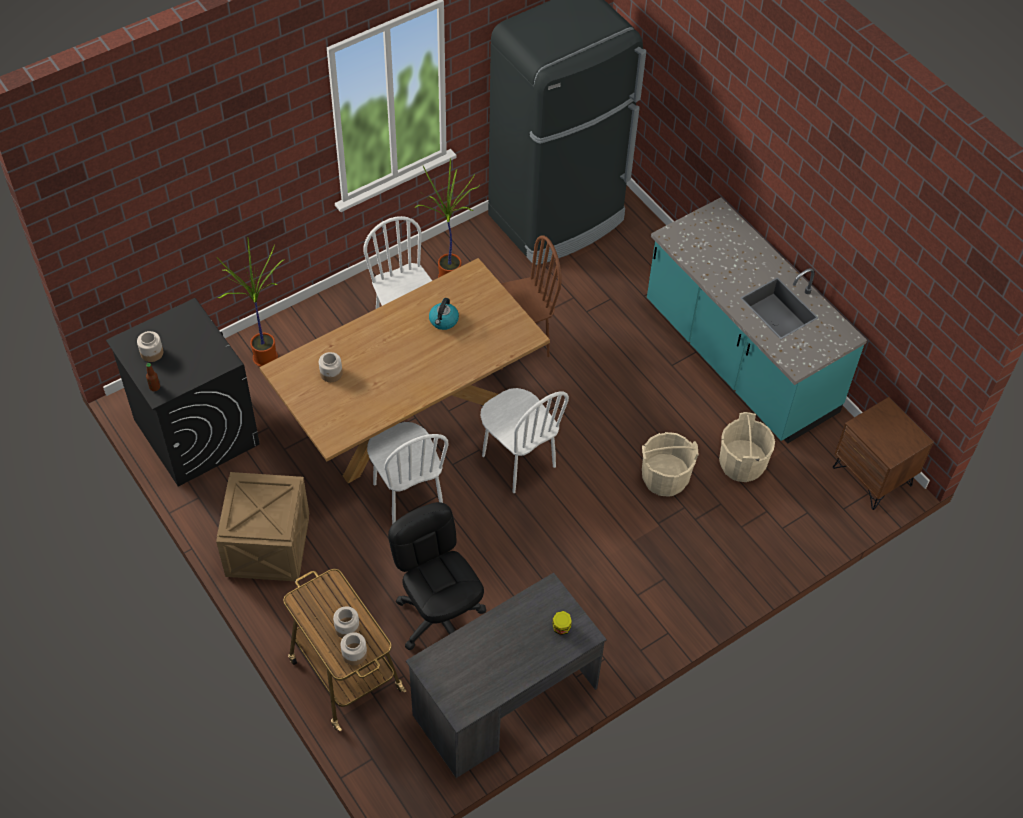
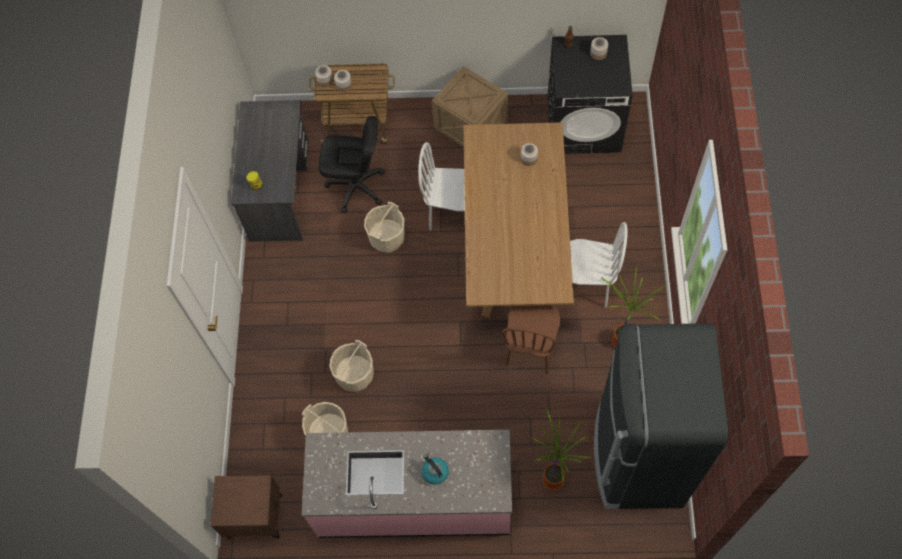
camera: 130 degrees right, 10 degrees up
(263, 359) = (620, 187): potted plant -> potted plant (553, 478)
(443, 321) = (528, 247): kettle -> kettle (435, 472)
(484, 544) = (387, 238): none -> beige bucket
(518, 461) = (432, 293): white chair -> none
(739, 359) = (414, 499): turquoise counter -> pink counter

